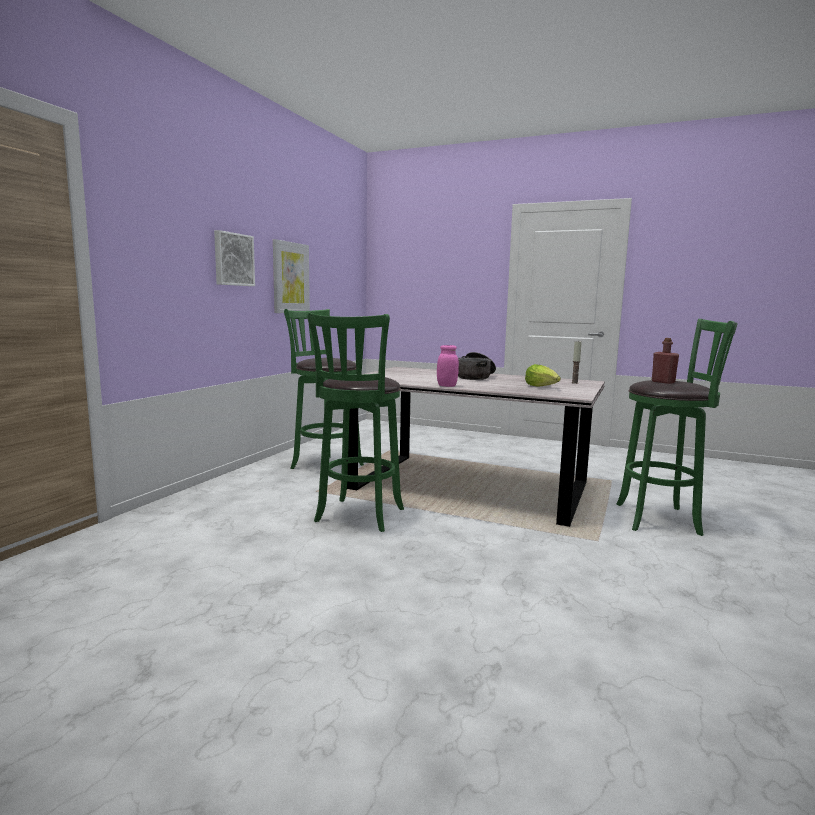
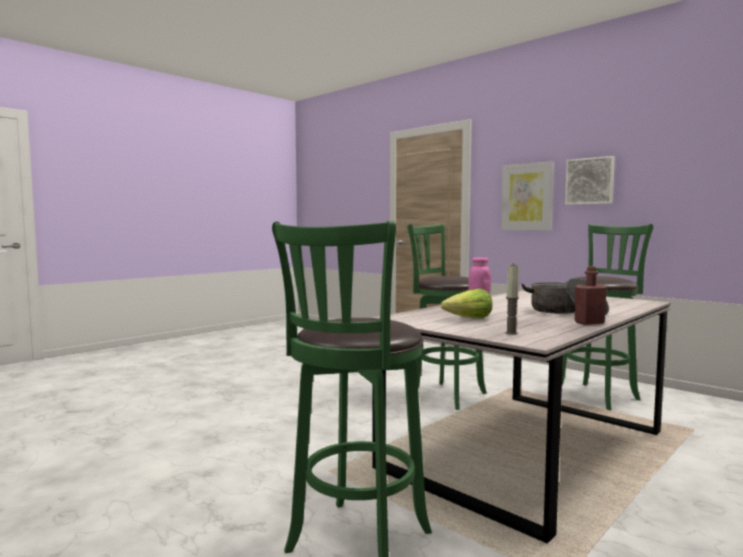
camera: 110 degrees right, 5 degrees down
(290, 278) = (689, 189): picture -> picture (527, 197)
(663, 382) = (363, 320): red bottle -> red bottle (589, 323)

